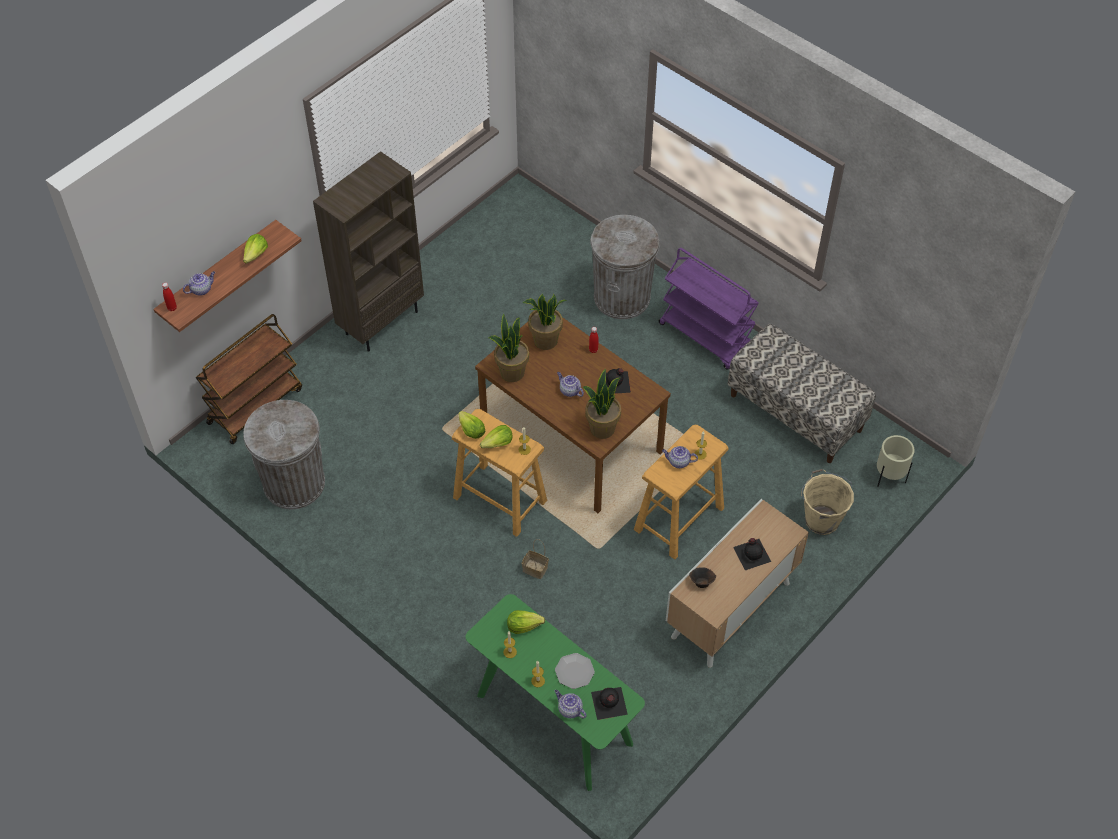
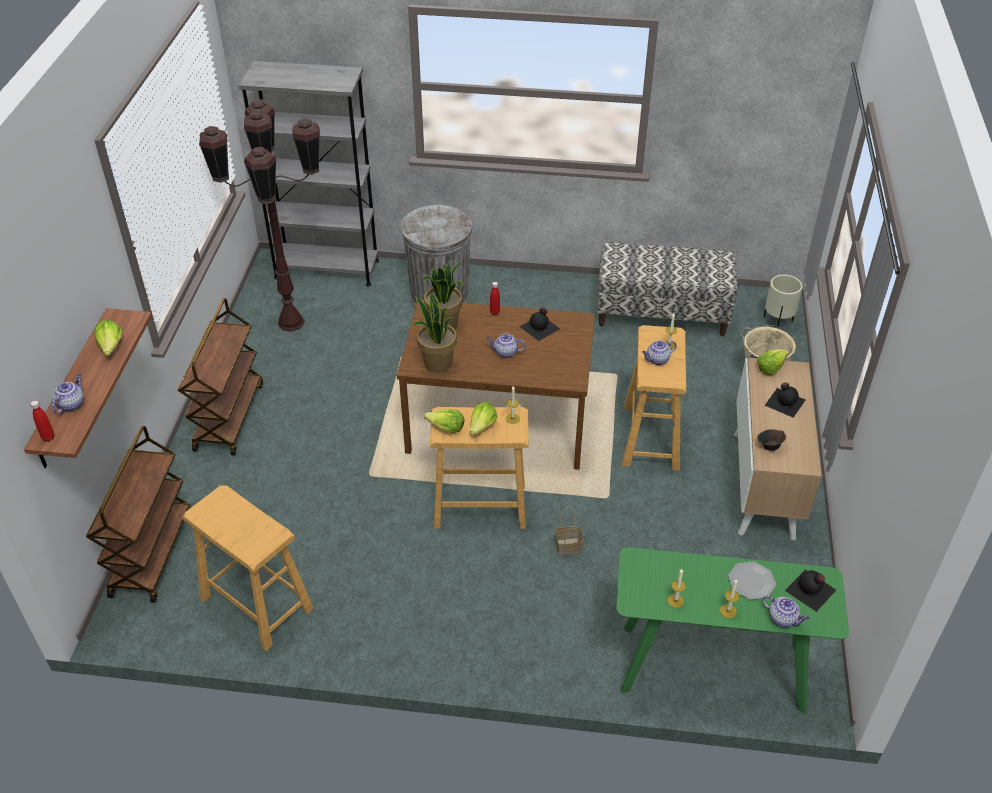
camera: 35 degrees left, 10 degrees down
(294, 483) = (256, 603): grey trash can -> beige stool
(381, 322) = (229, 416): brown bookcase -> brown cart
(488, 260) = (291, 322): none -> brown floor lamp
(524, 625) = (664, 569): lettuce -> lettuce (770, 367)
(554, 221) = (326, 269): none -> grey bookcase
(569, 709) = (783, 618): teapot -> teapot turned 150 degrees counterclockwise
(602, 428) = (564, 367): potted plant -> none
(706, 336) = (537, 293): purple cart -> none

